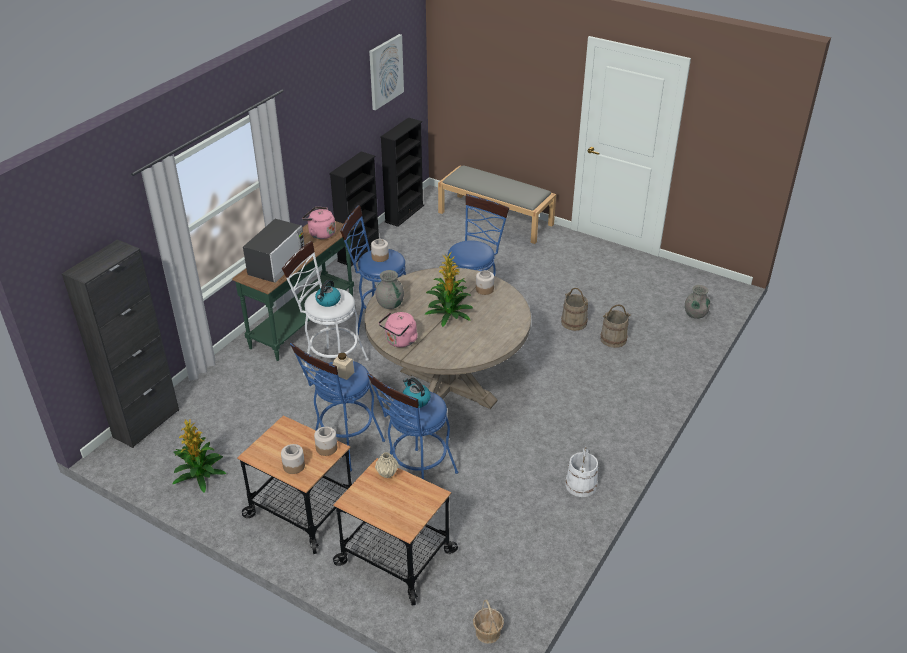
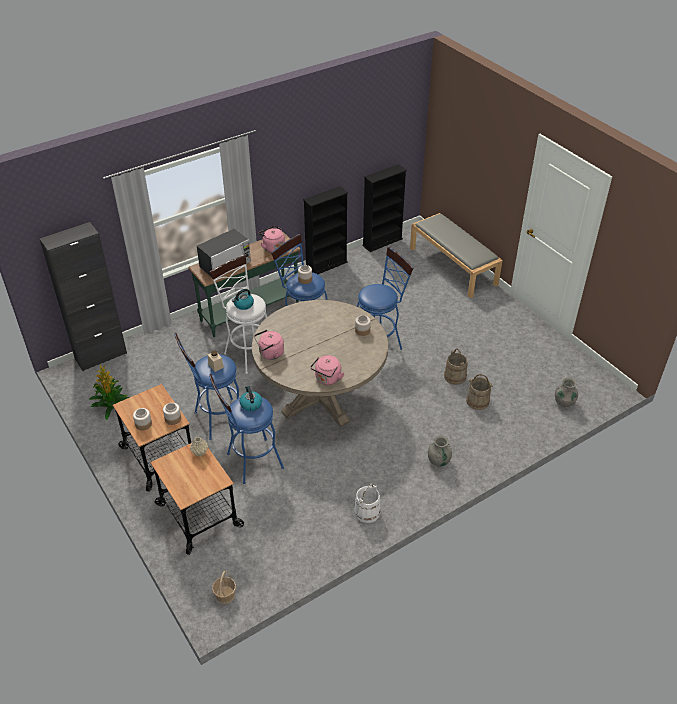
camera: 25 degrees right, 5 degrees up
(385, 71) = (376, 124): picture -> none
(390, 304) = (284, 321): grey vase -> grey vase (438, 461)
(449, 314) = (321, 343): potted plant -> none
(484, 348) = (327, 379): none -> pink kettle

